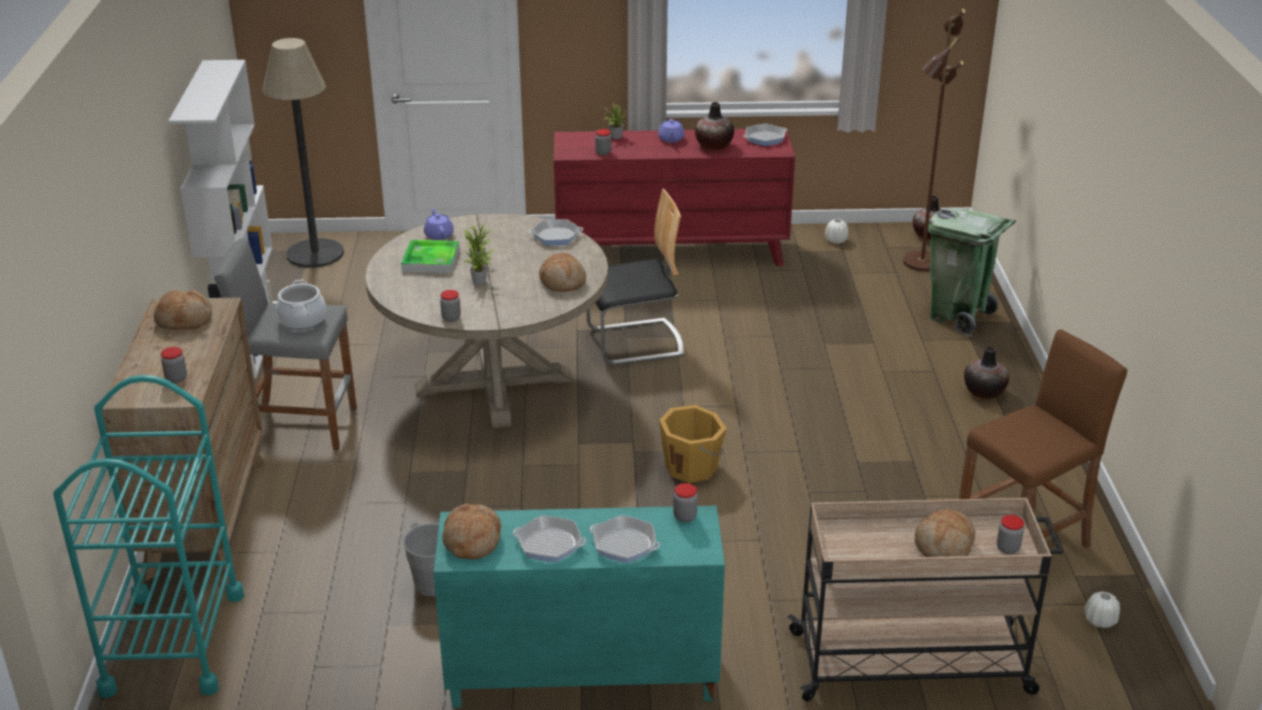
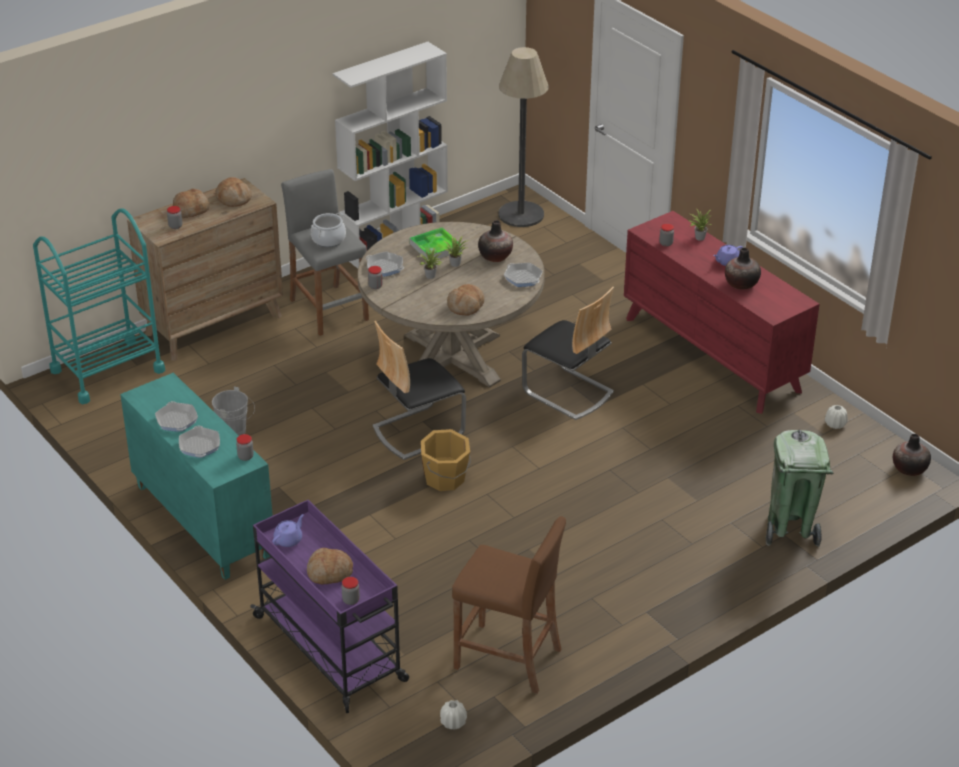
camera: 55 degrees right, 5 degrees up
(438, 235) = (471, 235): purple teapot -> purple teapot (289, 540)
(471, 541) = (156, 394): bread -> bread (191, 210)
(591, 453) = (417, 431): none -> chair
(764, 138) = (786, 301): frying pan -> frying pan (385, 267)
(913, 663) = (331, 649): beige cart -> purple cart
(920, 262) = (856, 480): brown floor lamp -> none
(984, 392) = (689, 579): vase -> vase (495, 256)

